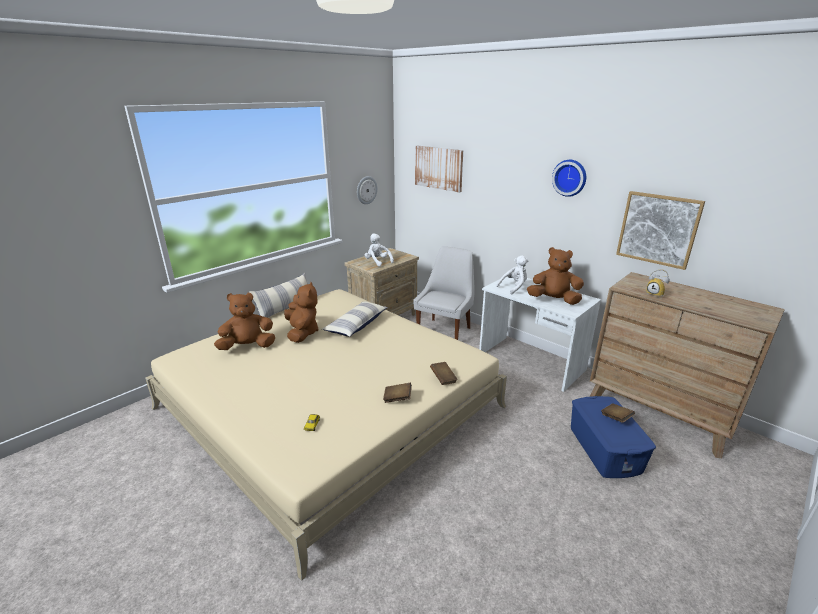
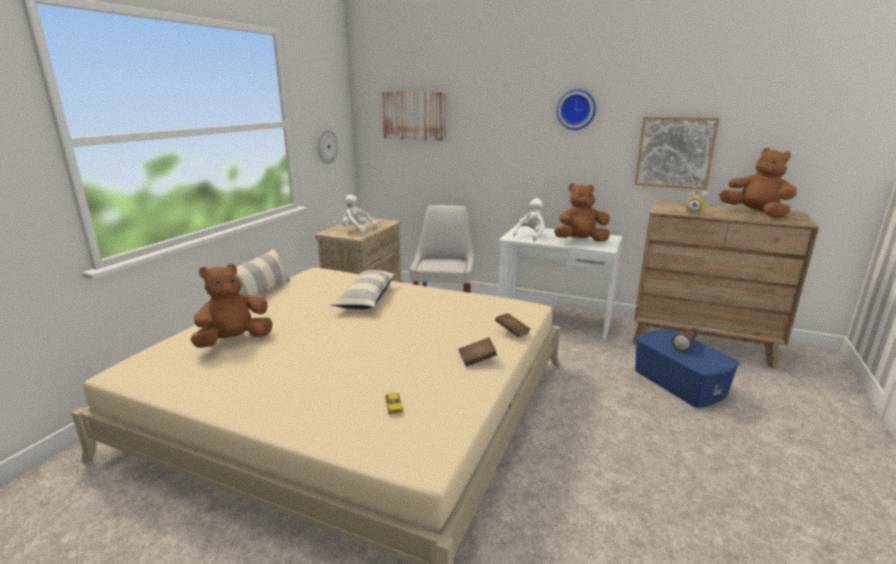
camera: 20 degrees left, 5 degrees down
(302, 333) = (302, 315): brown plush toy -> brown plush toy (755, 214)
(616, 418) = (687, 345): brown book -> flashlight

